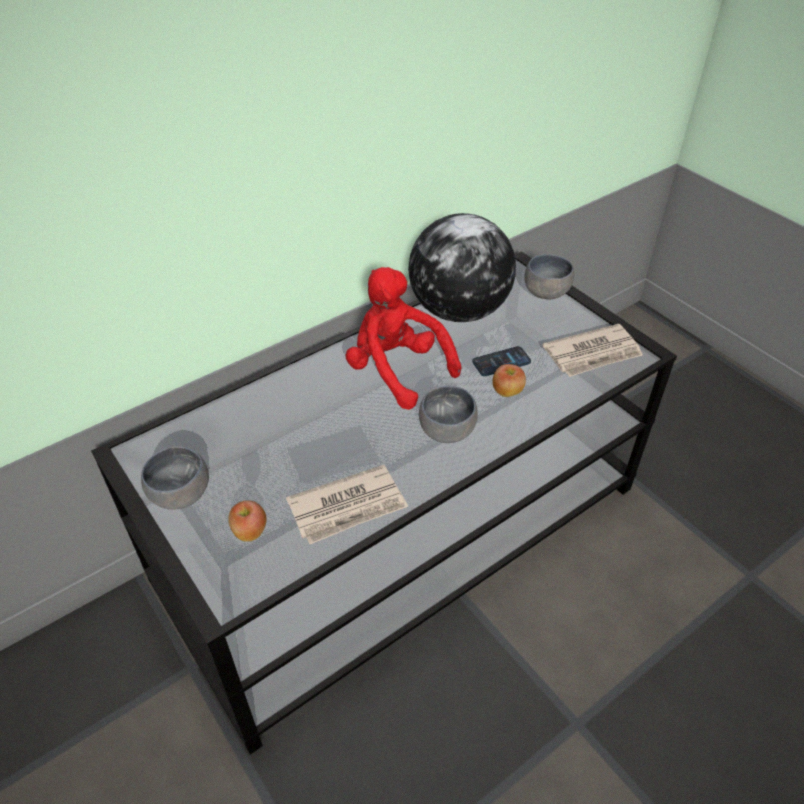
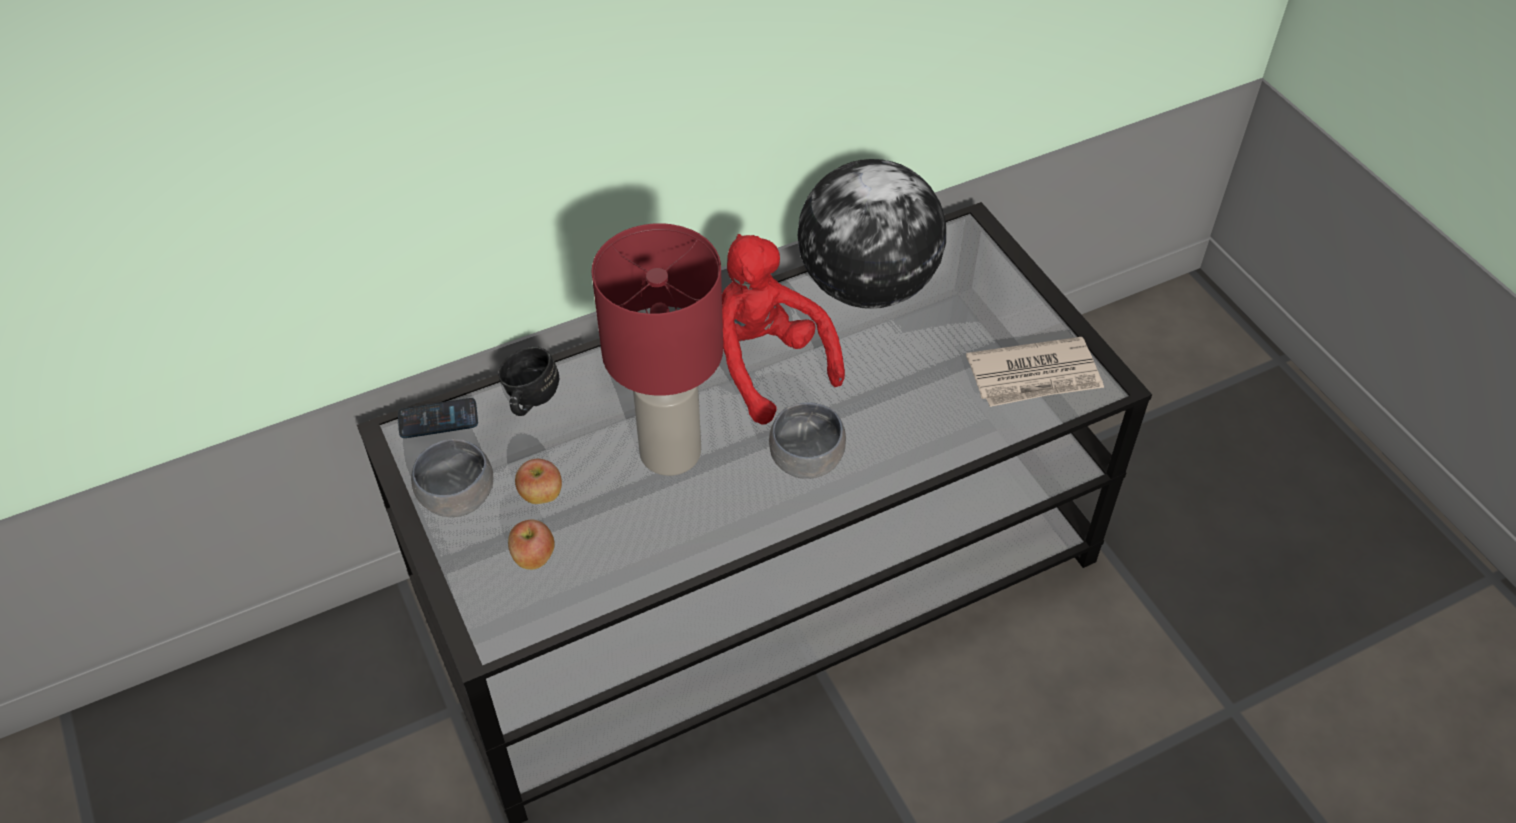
camera: 10 degrees right, 5 degrees up
(226, 415) = (528, 400): none -> black mug
(341, 439) = (668, 453): none -> red table lamp
(348, 507) = (658, 544): newspaper -> none
(501, 362) = (905, 372): phone -> phone (438, 419)
(507, 392) = (901, 417): apple -> apple (541, 496)
(547, 292) = (998, 273): grey bowl -> none

